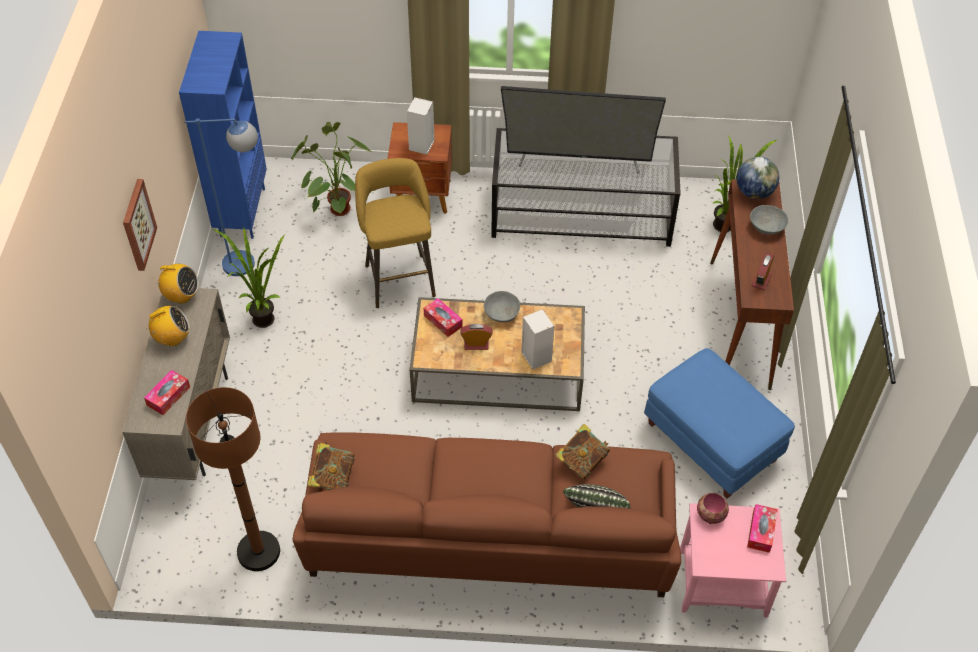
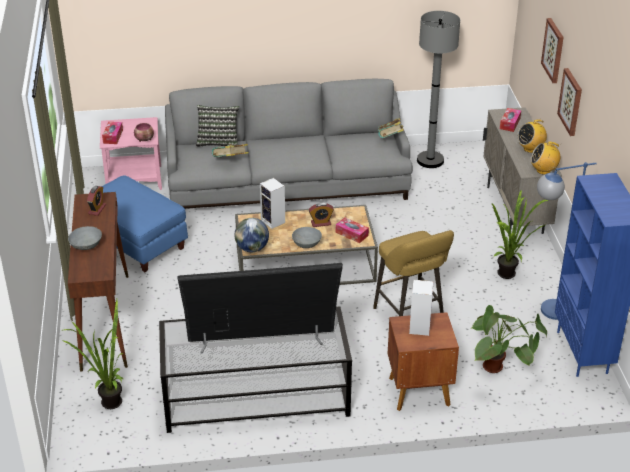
camera: 170 degrees right, 15 degrees down
(108, 277) = (554, 50): none -> picture
(258, 551) = (430, 160): brown floor lamp -> grey floor lamp
(488, 535) = (288, 182): brown sofa -> grey sofa
(754, 192) = (93, 271): globe -> globe (252, 249)

